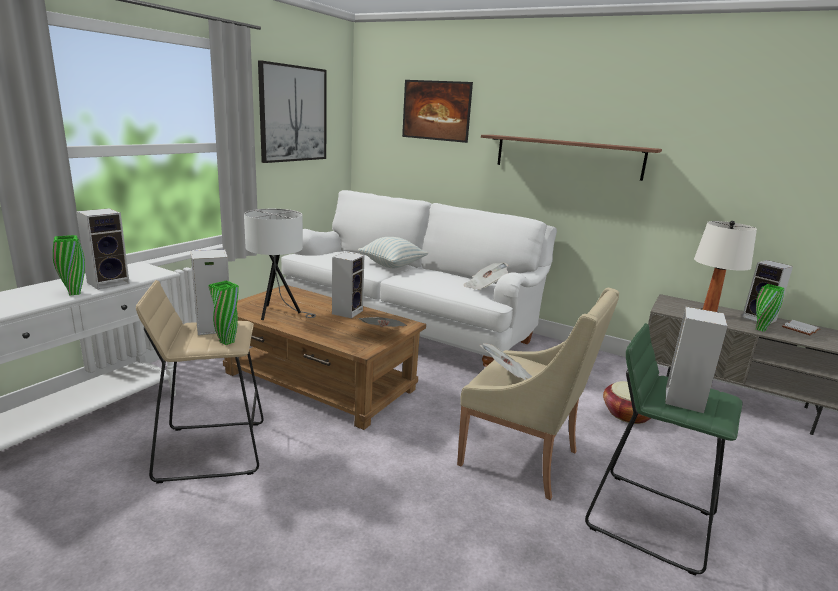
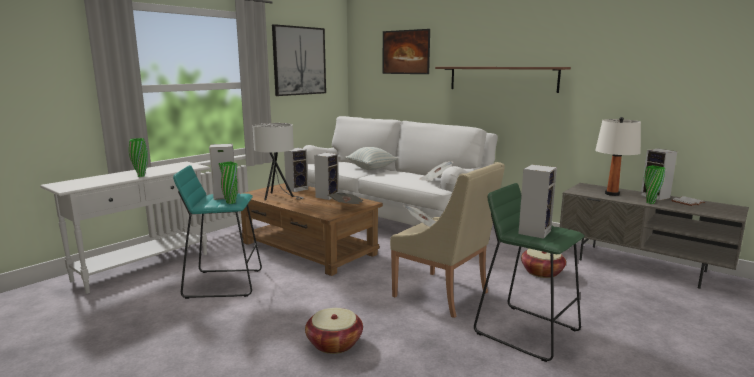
camera: 10 degrees right, 5 degrees down
(109, 282) = (163, 171): speaker -> speaker (297, 189)
(211, 450) = (223, 283): beige stool -> turquoise stool
(403, 561) = (334, 343): none -> basket

